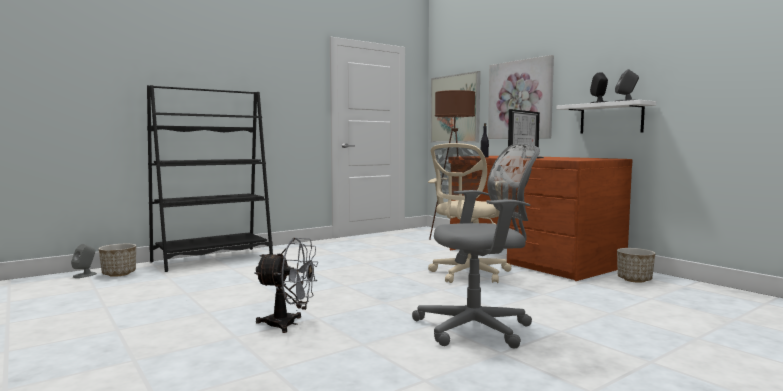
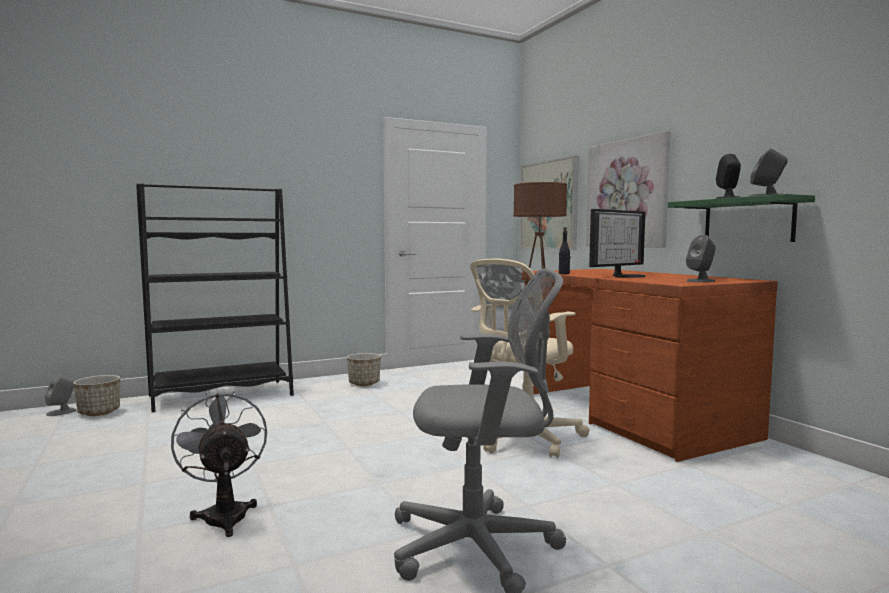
camera: 10 degrees right, 0 degrees up
(288, 324) = (224, 514): grey fan -> grey fan turned 135 degrees counterclockwise
(585, 159) = (700, 281): none -> grey speaker
(611, 118) = (748, 220): white shelf -> green shelf
(634, 279) = (771, 465): planter -> planter (364, 383)

